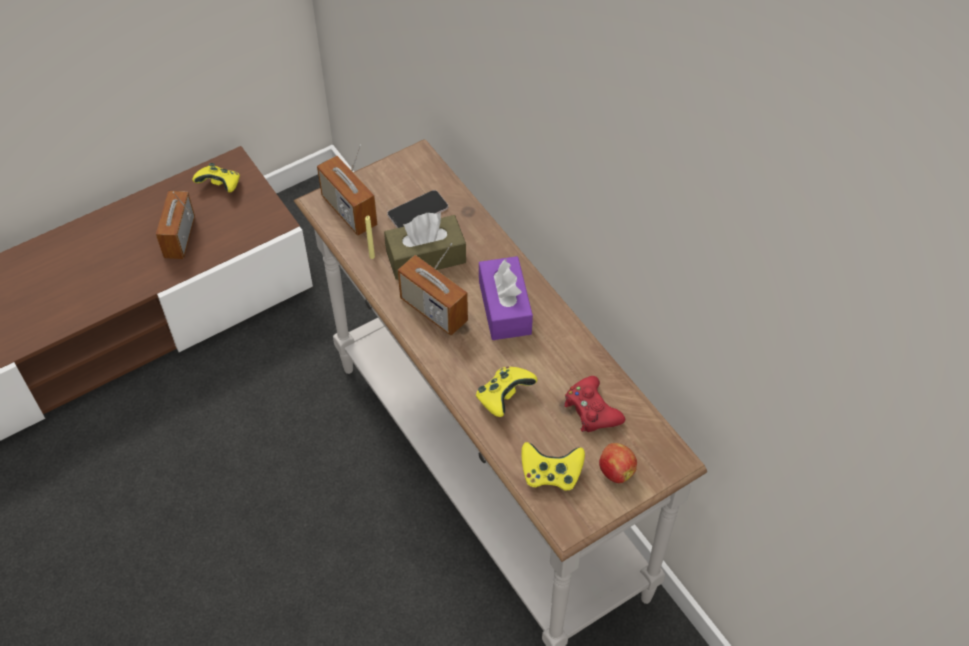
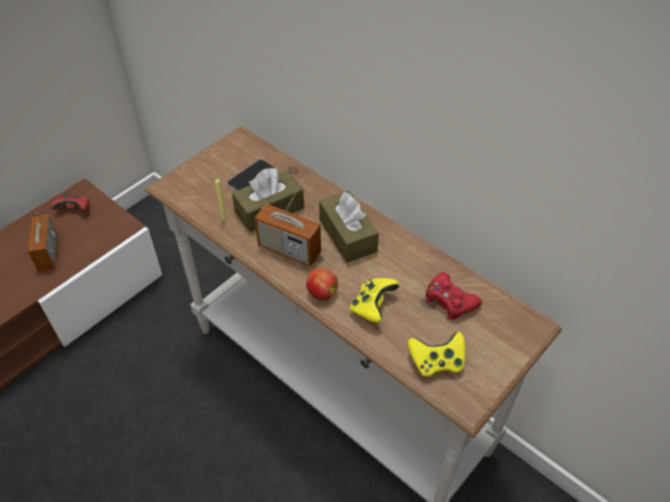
camera: 15 degrees left, 5 degrees down
(220, 186) = (74, 209): yellow game controller -> red game controller
(349, 211) = (194, 188): radio -> none
(504, 307) = (347, 235): purple tissue box -> brown tissue box
(615, 471) = (489, 346): apple -> apple (321, 292)

